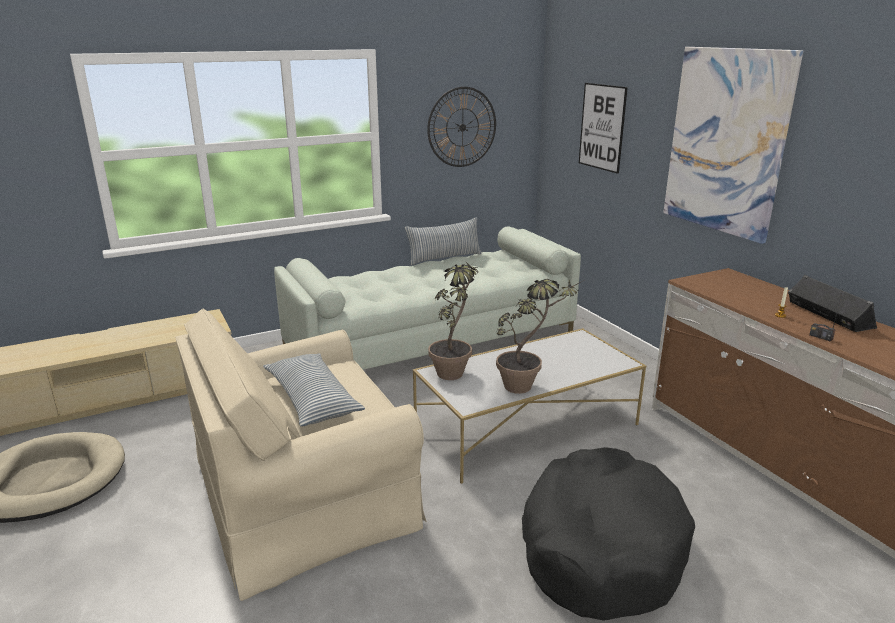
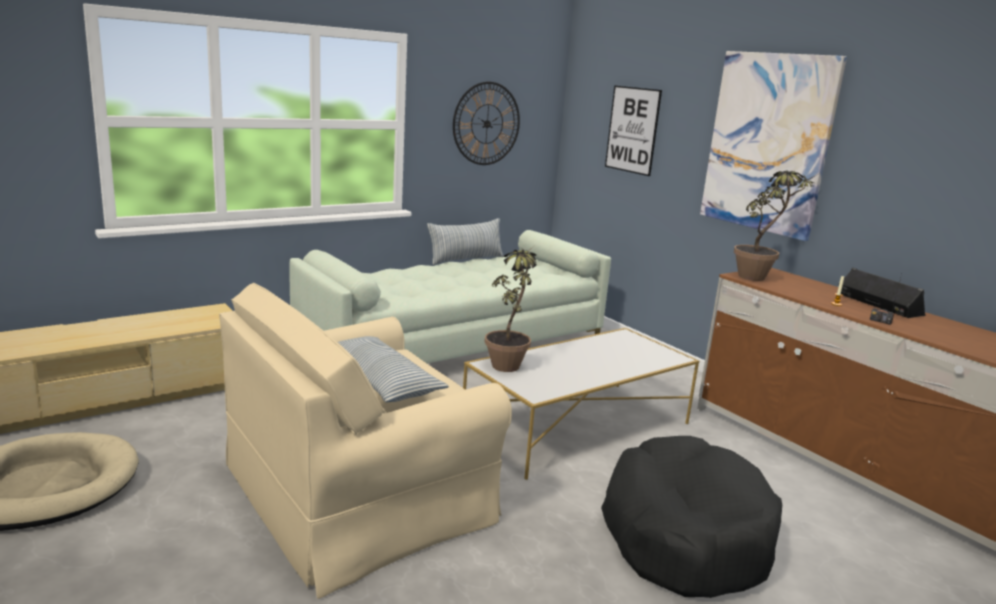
camera: 10 degrees left, 5 degrees down
(527, 386) = (589, 377): potted plant -> potted plant (759, 277)

